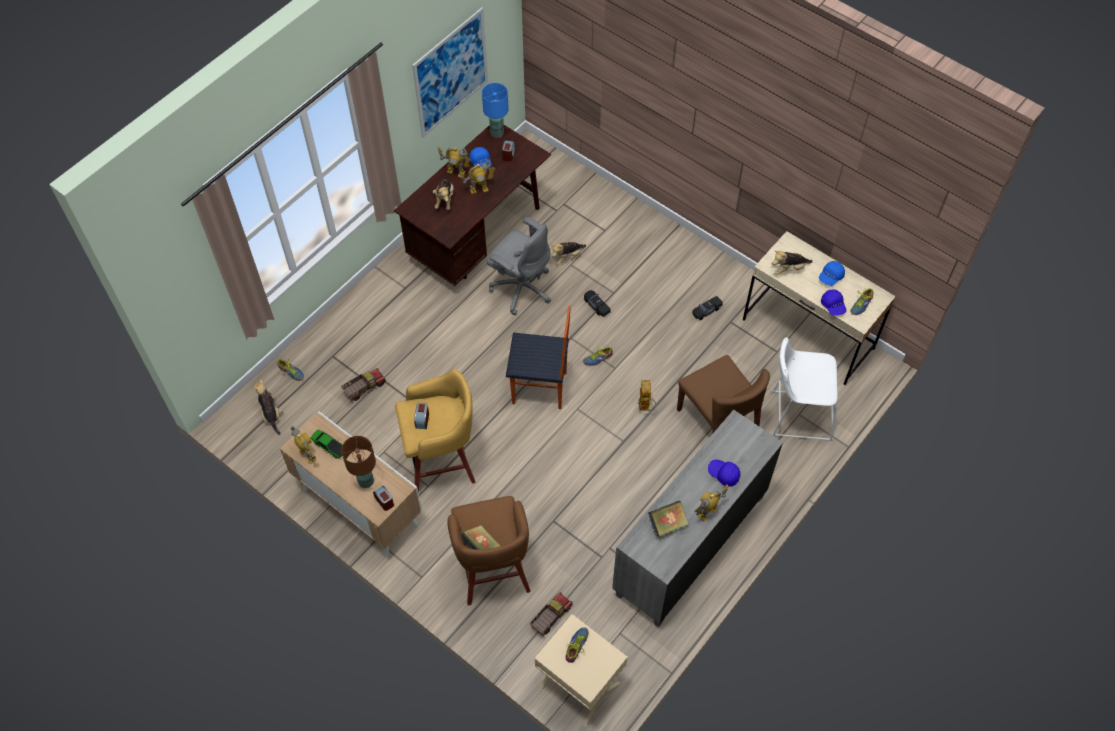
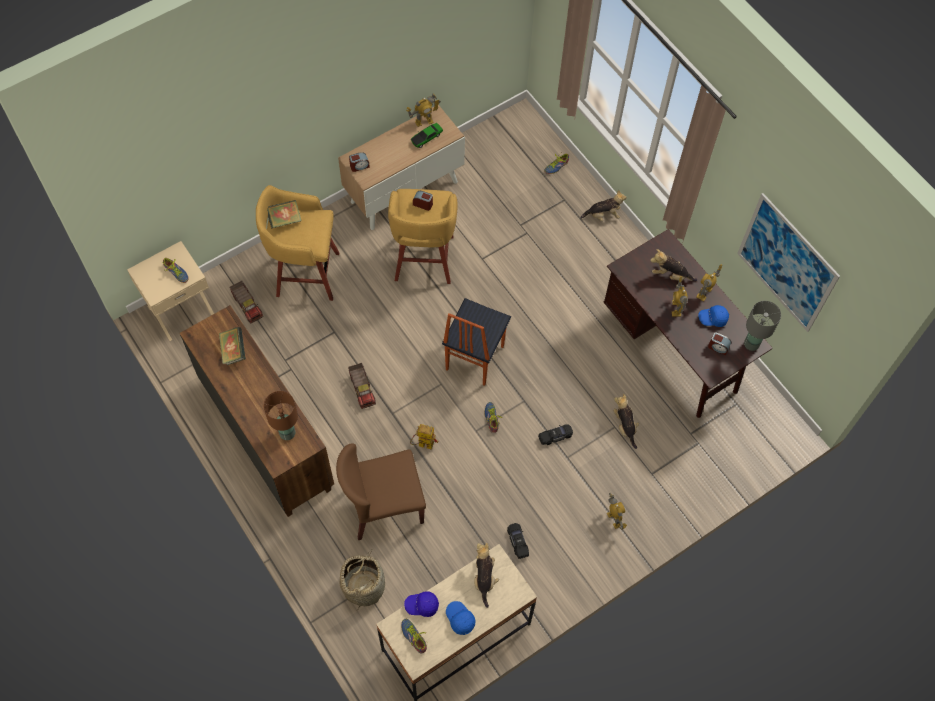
camera: 105 degrees right, 5 degrees up
(271, 414) = (517, 145): plush toy -> plush toy (603, 215)
(364, 388) = (521, 217): toy truck -> toy truck (362, 389)
(366, 480) = (383, 157): brown table lamp -> brown table lamp (287, 433)
(493, 572) = (305, 274): brown stool -> yellow stool
(497, 133) = (751, 344): blue table lamp -> grey table lamp
(521, 288) = (597, 373): grey office chair -> none
(689, 545) = (266, 435): grey dresser -> brown dresser
(708, 512) = (230, 387): toy robot -> toy robot (614, 519)
(723, 474) = (261, 413): blue cap -> none
(797, 415) = (364, 585): white stool -> basket

